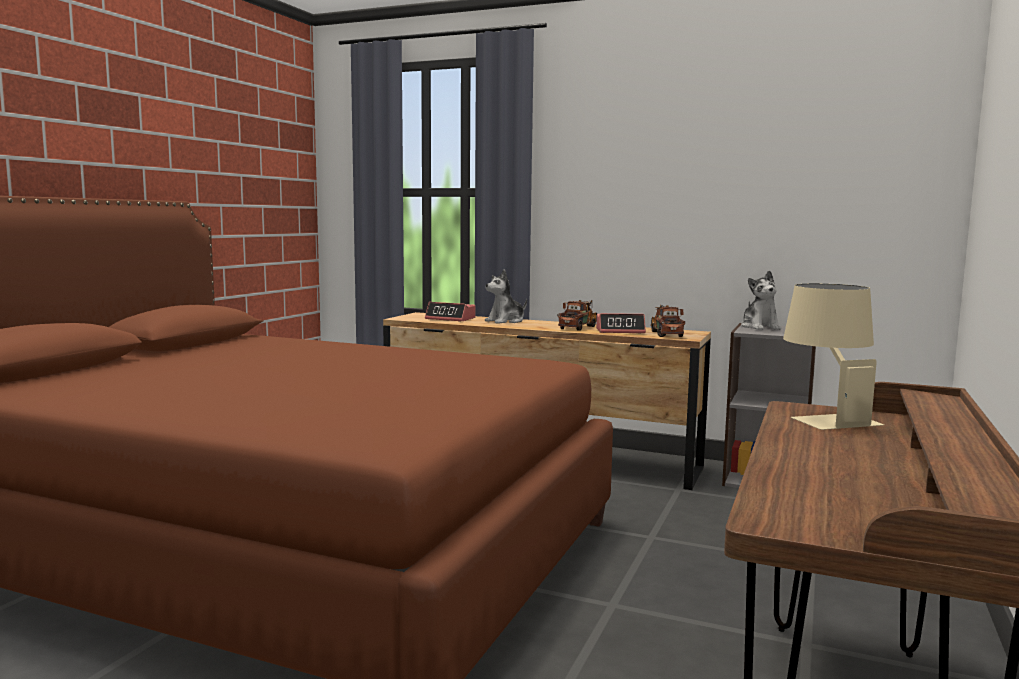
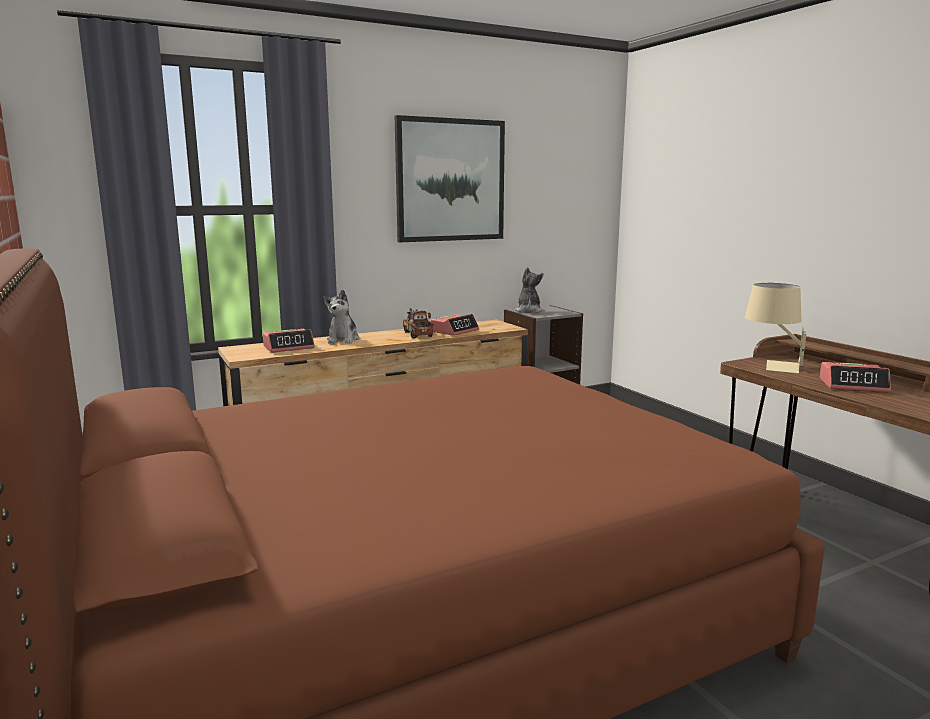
camera: 50 degrees left, 5 degrees up
(666, 333) = (486, 327): toy truck -> none
(676, 161) = (450, 180): none -> picture
(760, 327) = (528, 310): plush toy -> plush toy turned 120 degrees counterclockwise
(832, 455) = (853, 385): none -> alarm clock

